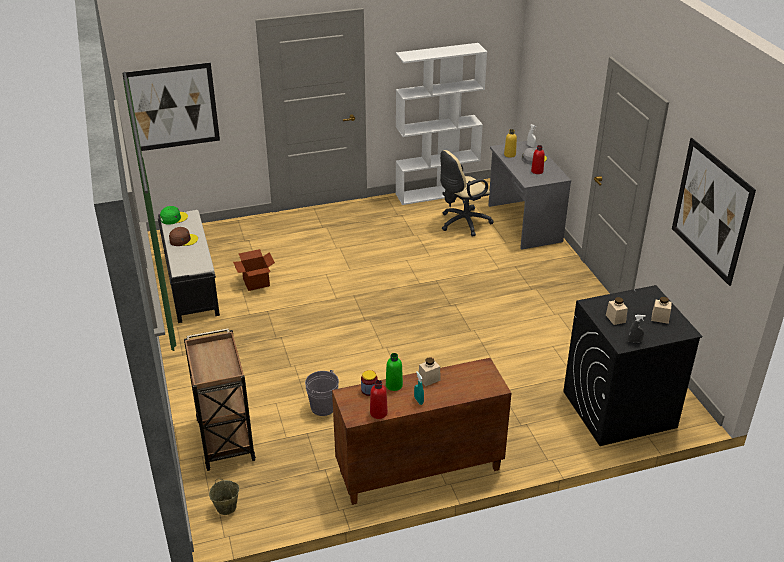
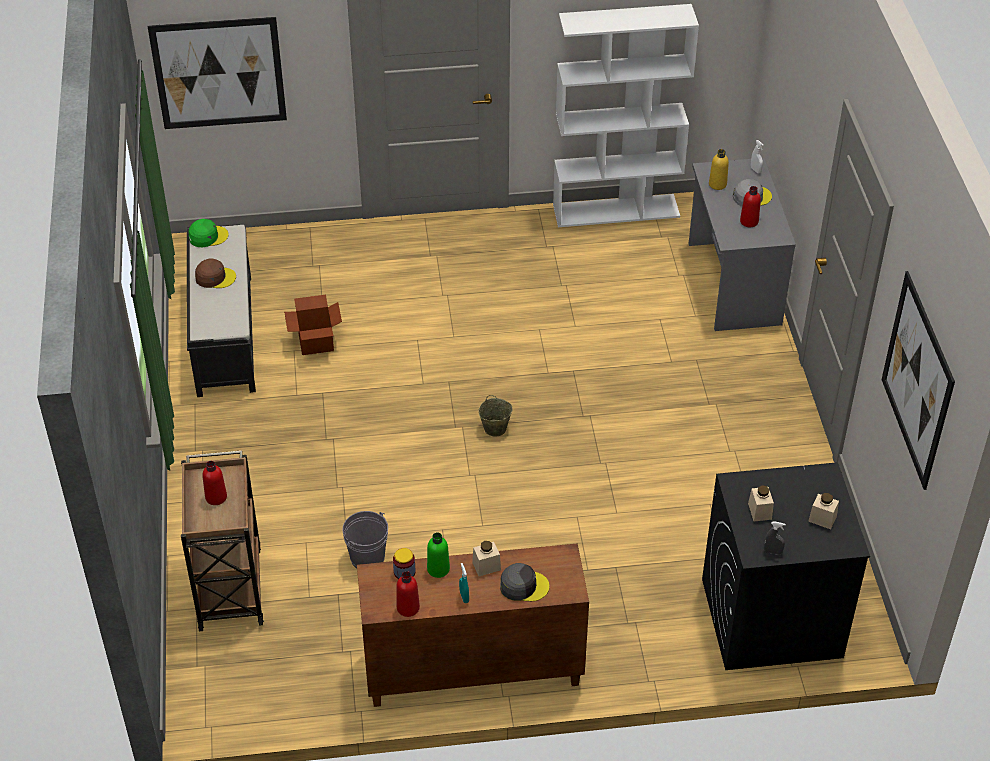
camera: 10 degrees right, 10 degrees up
(214, 360) = (216, 497): none -> red bottle
(226, 507) = (214, 686): beige bucket -> beige bucket (494, 428)
(460, 388) = (523, 586): none -> grey cap
(462, 223) = (639, 272): beige office chair -> none

